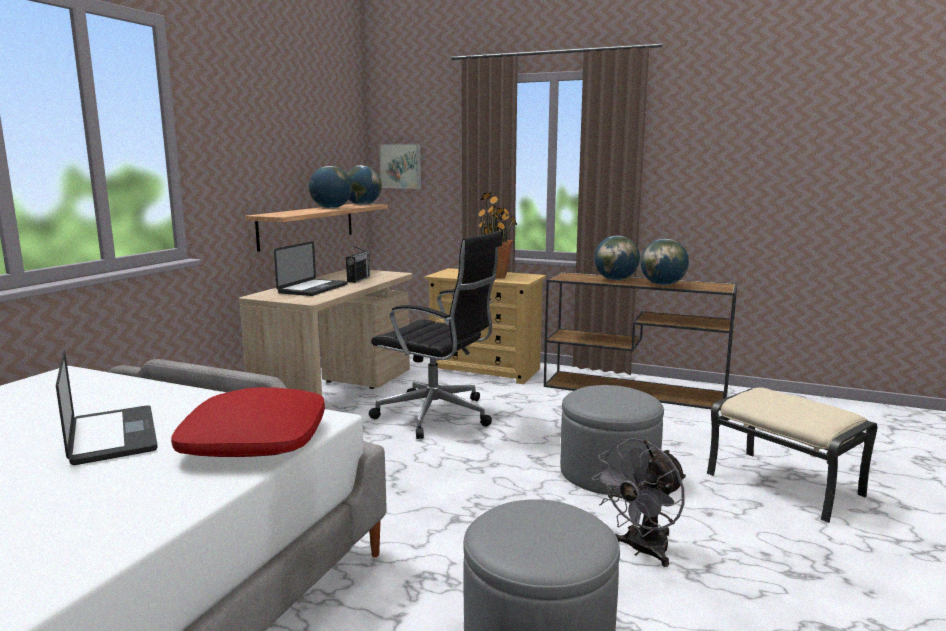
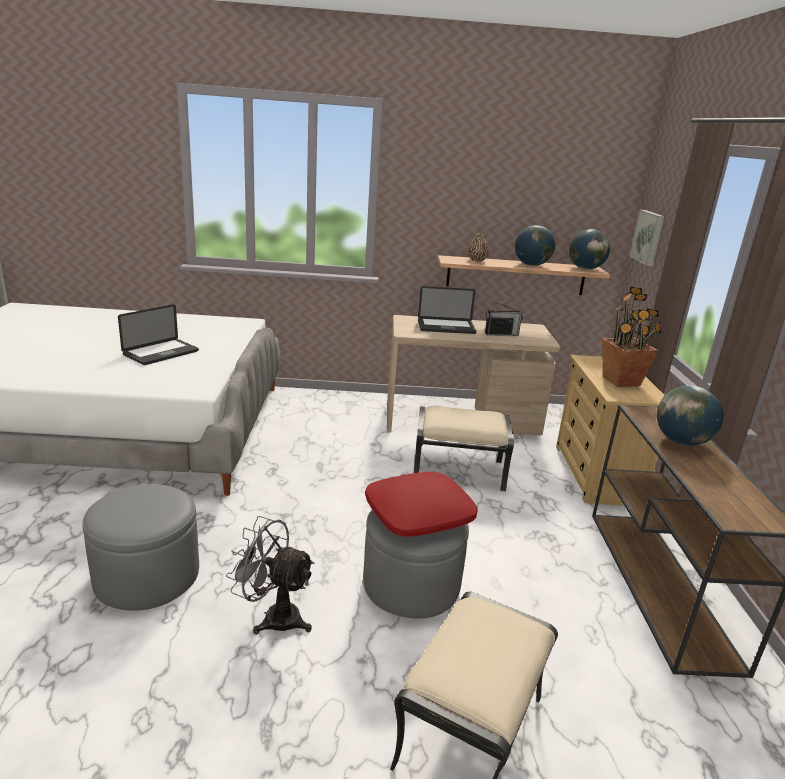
camera: 65 degrees right, 10 degrees up
(254, 440) = (162, 382): red pillow -> red pillow (419, 514)
(289, 212) = (477, 260): none -> brown vase
(438, 416) = (457, 472): black office chair -> beige ottoman
(662, 284) = (696, 473): globe -> none

